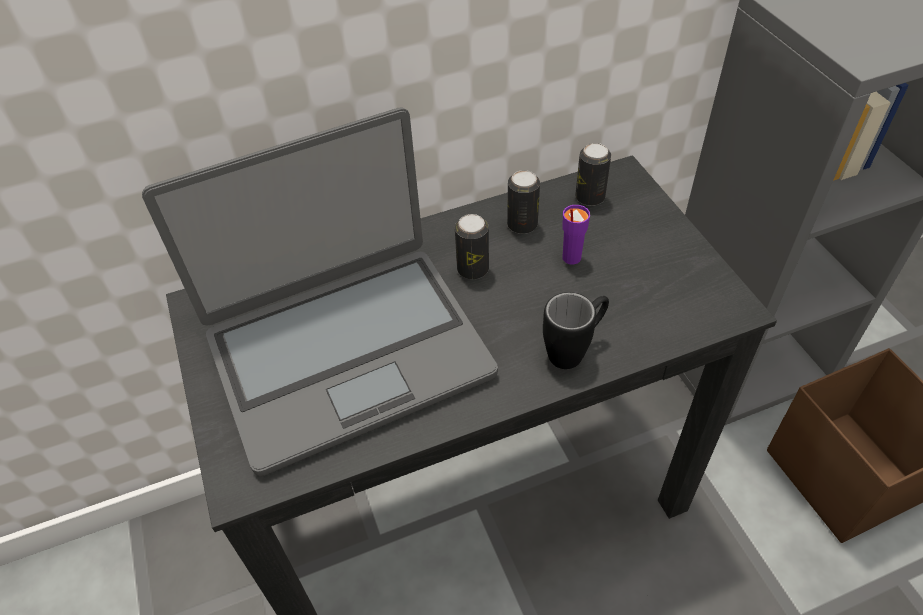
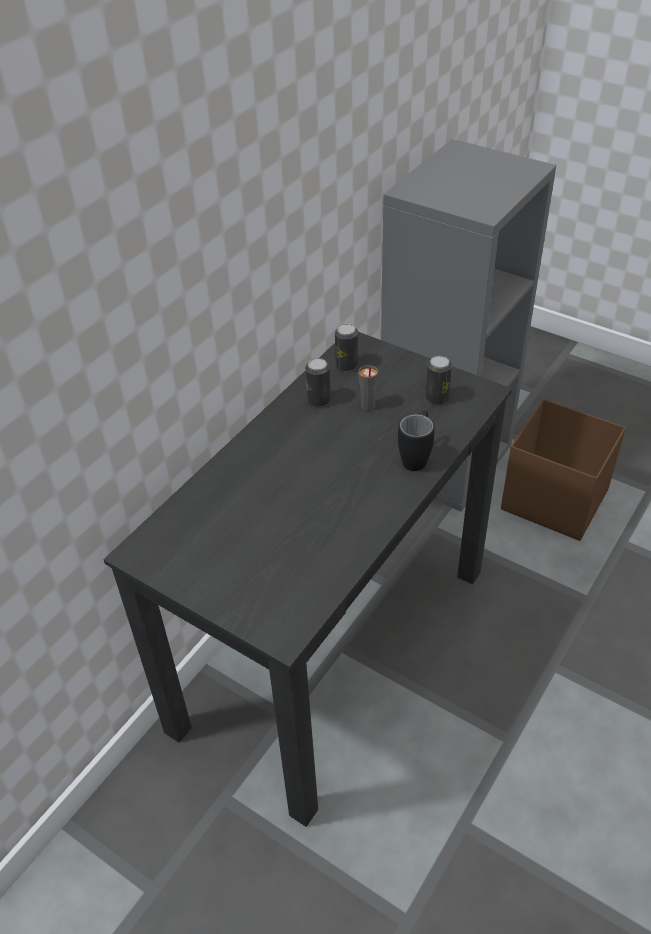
camera: 35 degrees left, 5 degrees down
(347, 352) = (277, 527): laptop -> none
(473, 269) = (312, 441): can -> can (437, 398)
(571, 258) = (367, 406): purple cup -> grey cup

